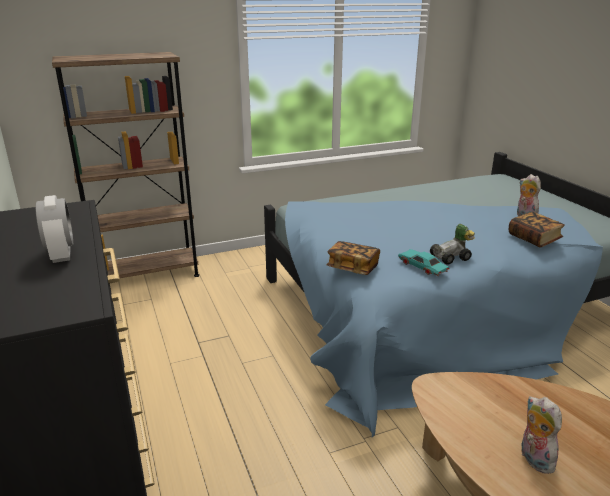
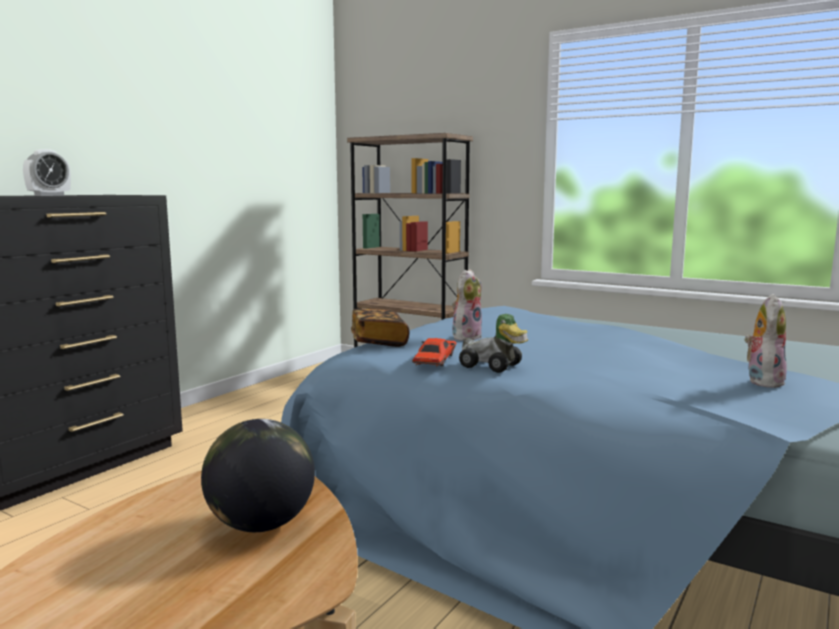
camera: 55 degrees right, 15 degrees down
(422, 267) = (435, 360): turquoise toy car -> red toy car
(526, 410) = (261, 525): none -> globe
(533, 458) = (151, 543): plush toy -> plush toy (466, 337)
(534, 238) = (674, 393): book -> none

